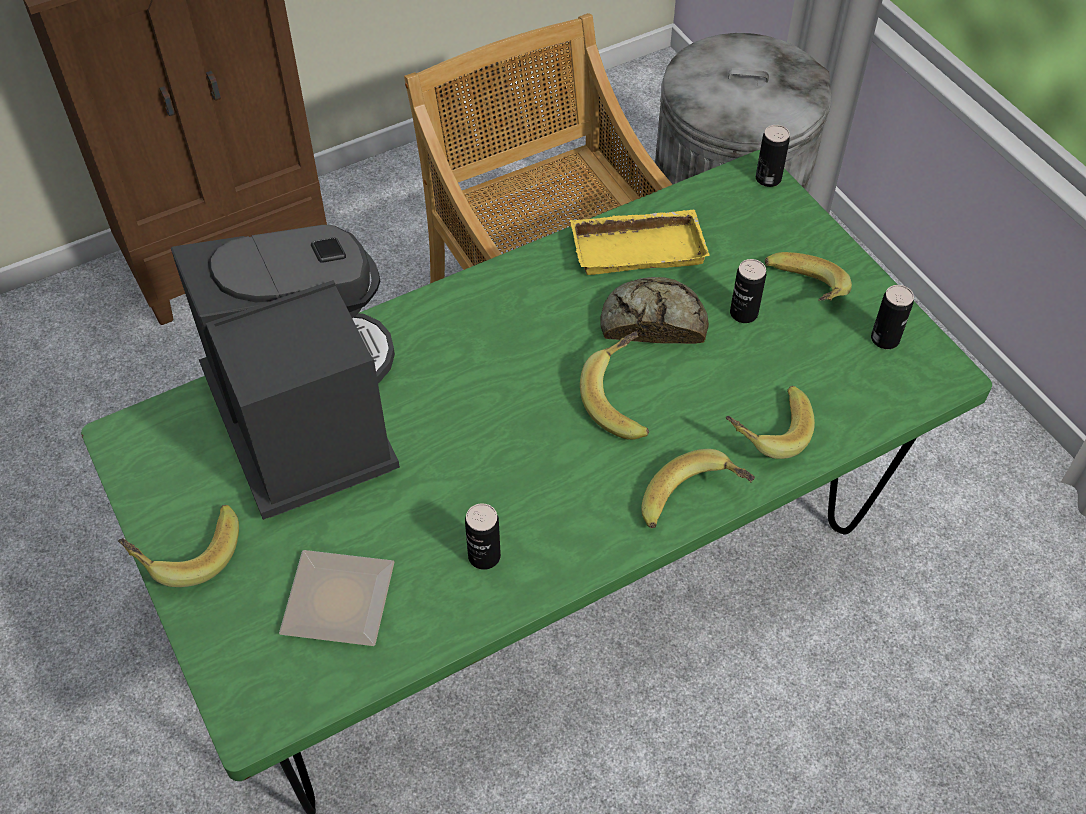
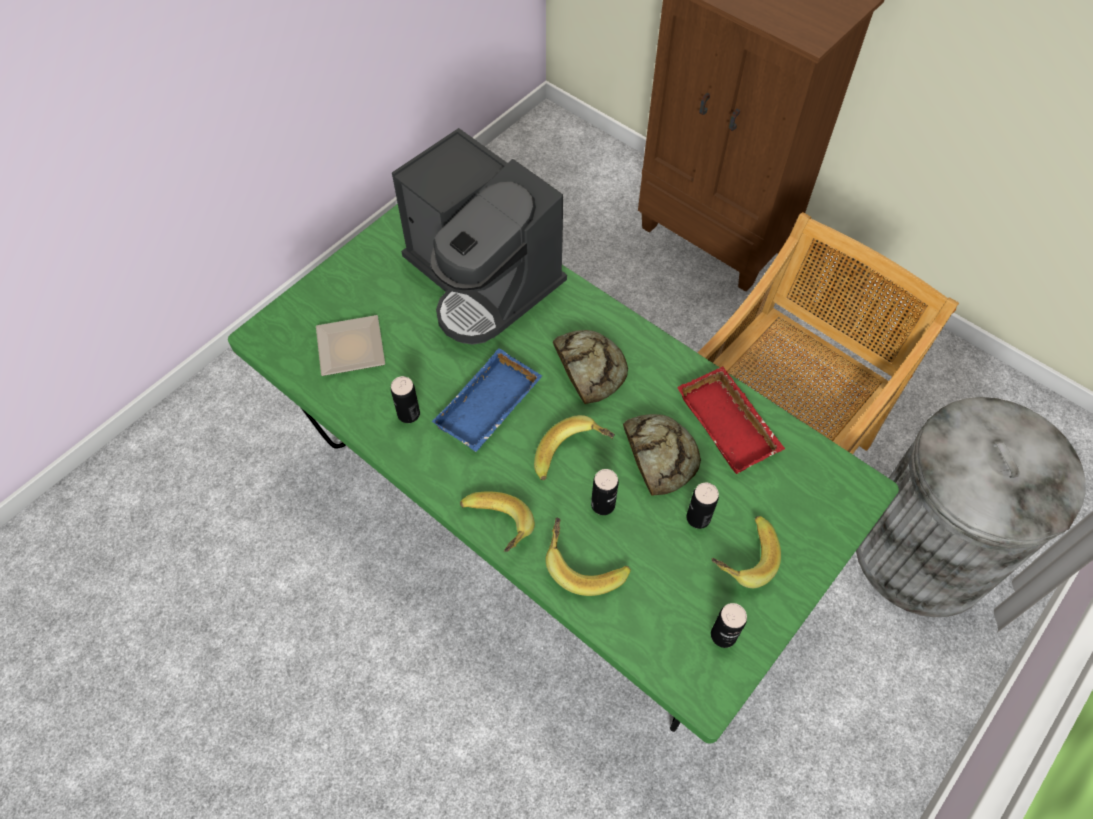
camera: 70 degrees right, 5 degrees up
(187, 553) = (360, 263): banana -> none
(306, 415) = (483, 280): coffee machine -> coffee machine turned 90 degrees clockwise
(503, 346) = (589, 368): none -> bread
(516, 463) = (490, 408): none -> blue tray
(639, 247) = (731, 425): yellow tray -> red tray
(768, 179) = (863, 499): can -> can (603, 505)

